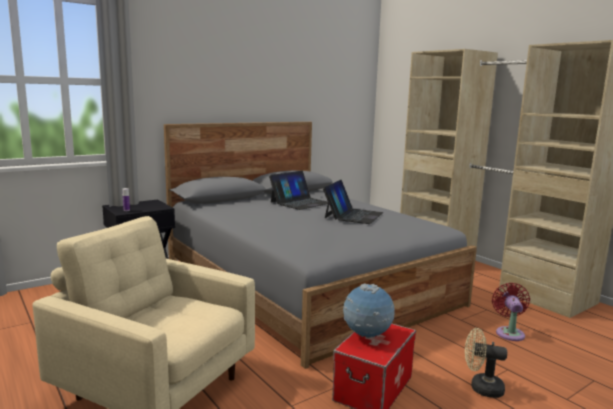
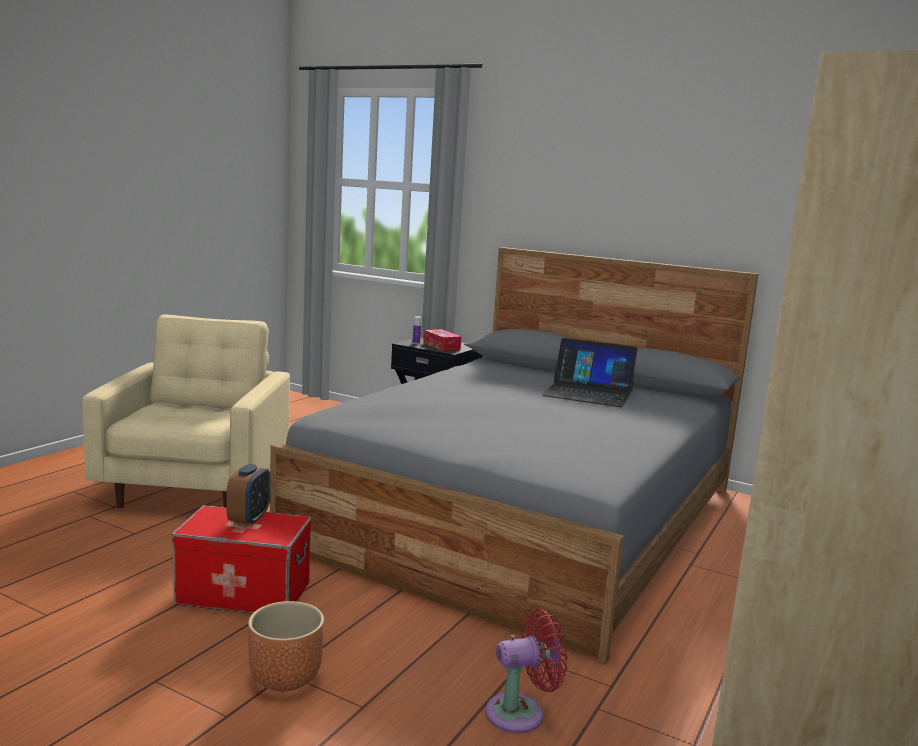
camera: 65 degrees right, 0 degrees up
(145, 206) = (441, 346): none -> tissue box
(353, 215) = (561, 421): laptop -> none
(367, 336) = (249, 518): globe -> alarm clock
(481, 388) = (284, 678): beige fan -> brown planter

